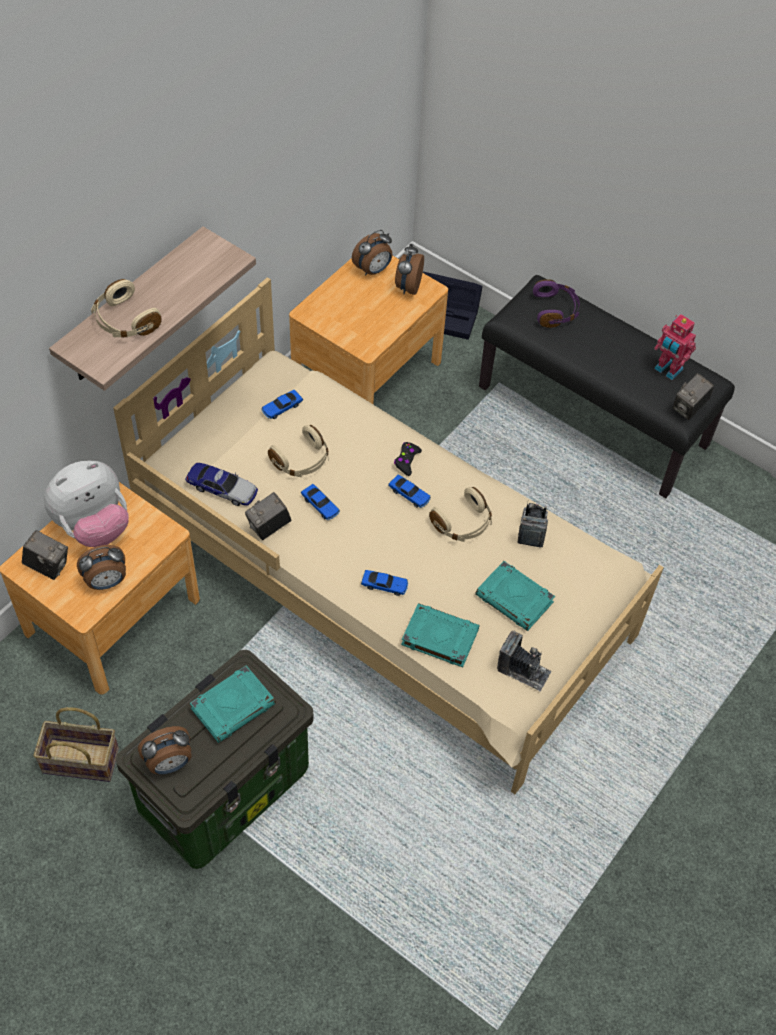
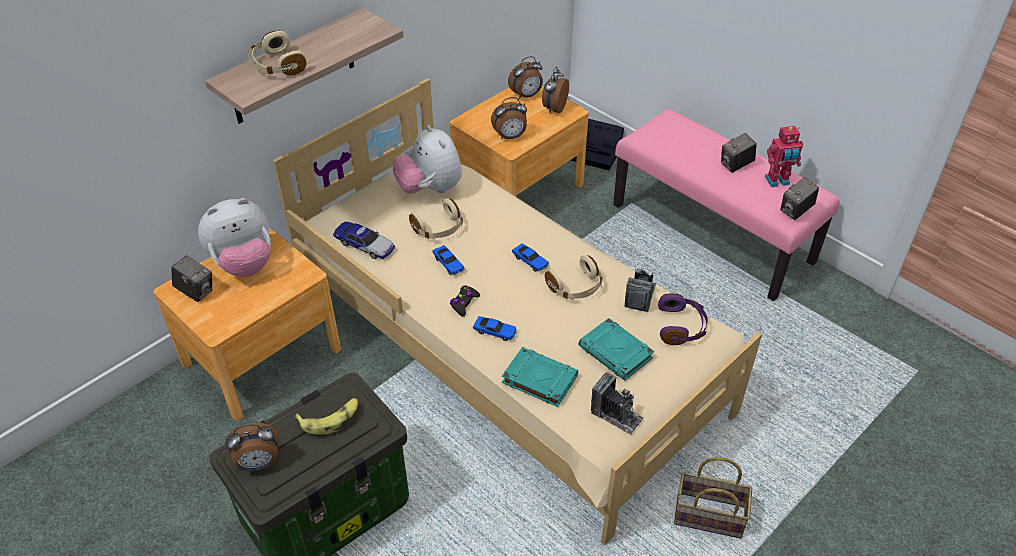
camera: 10 degrees right, 10 degrees down
(78, 762) = (201, 475): basket -> basket (707, 517)
(106, 582) = (243, 308): alarm clock -> alarm clock (510, 137)
(233, 706) = (331, 419): turquoise book -> banana
(269, 527) = (399, 277): camera -> camera (736, 165)
(282, 408) = (430, 189): toy car -> plush toy
(406, 461) = (532, 235): black game controller -> black game controller (464, 303)
(555, 310) = (680, 132): purple headphones -> purple headphones (681, 327)
(594, 416) = (713, 233): black bench -> pink bench
(667, 370) = (777, 181): toy robot -> toy robot turned 60 degrees counterclockwise

